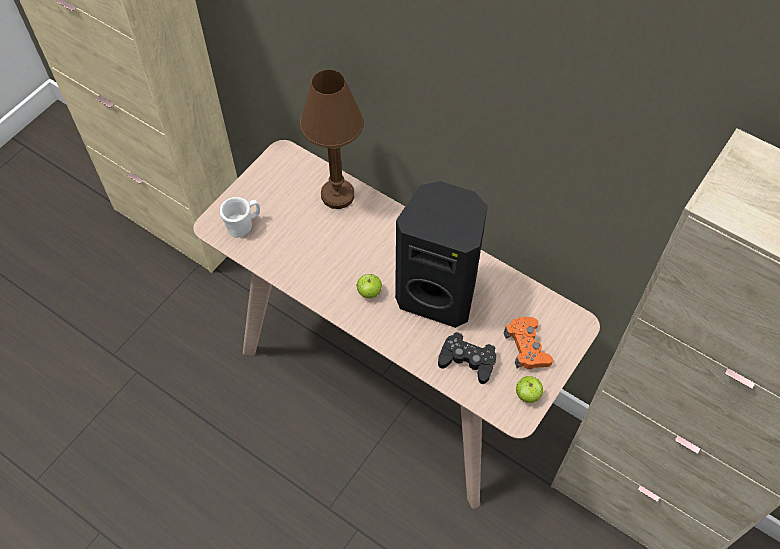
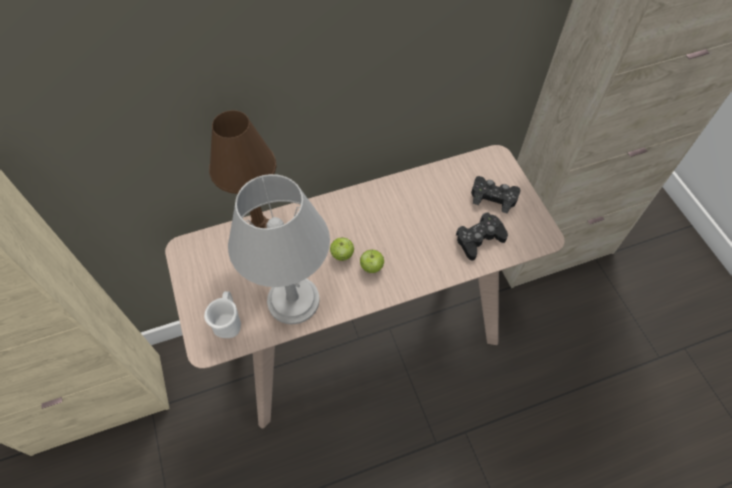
camera: 55 degrees left, 0 degrees up
(294, 255) = (292, 300): none -> grey table lamp
(438, 294) = (409, 222): black speaker -> none
(527, 347) = (493, 197): orange game controller -> black game controller
(527, 395) = (532, 220): apple -> apple (342, 255)

